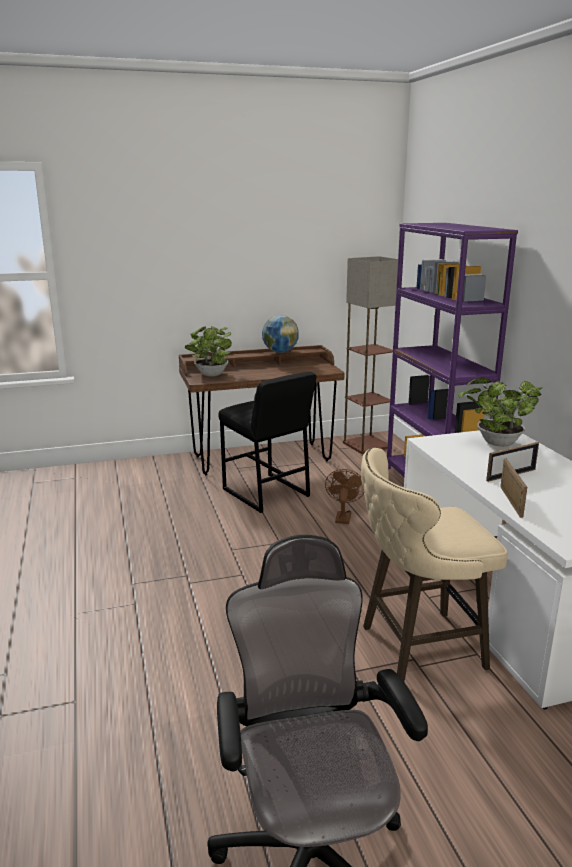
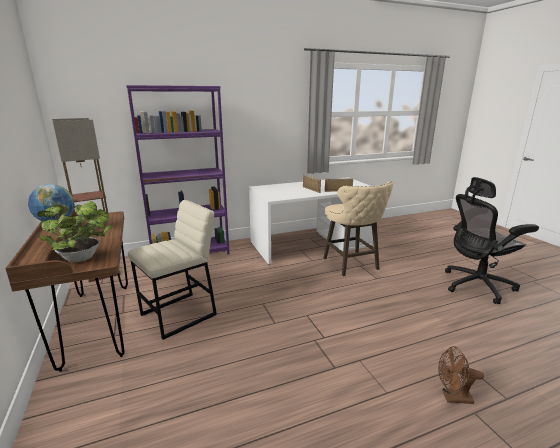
camera: 95 degrees left, 0 degrees up
(267, 493) = (180, 314): black chair -> beige chair
(343, 516) = (226, 281): brown fan -> brown fan (452, 397)
(495, 443) = (273, 189): potted plant -> none

